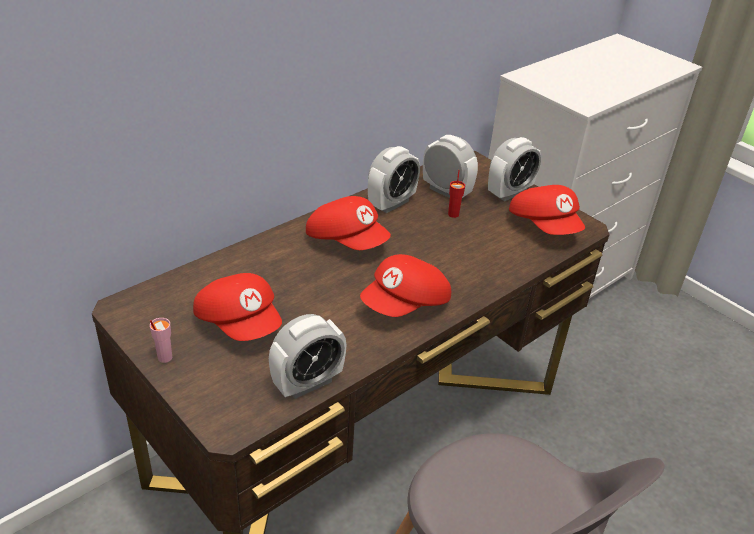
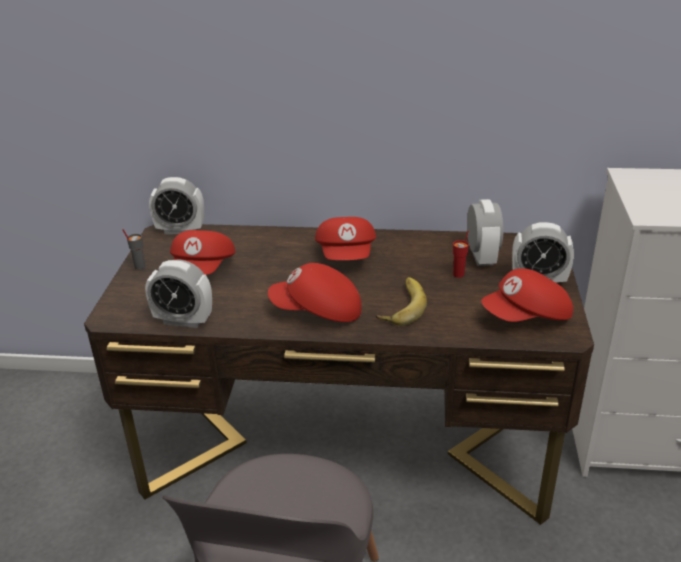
camera: 50 degrees right, 5 degrees down
(164, 358) = (139, 266): pink cup -> grey cup
(391, 203) = (421, 247): alarm clock -> alarm clock (180, 230)
(455, 263) = (400, 305): none -> banana
(545, 226) = (527, 317): red cap -> red cap turned 45 degrees clockwise

